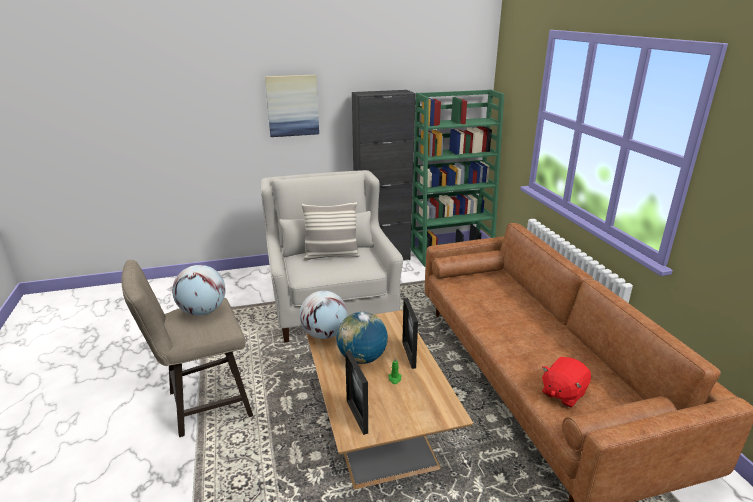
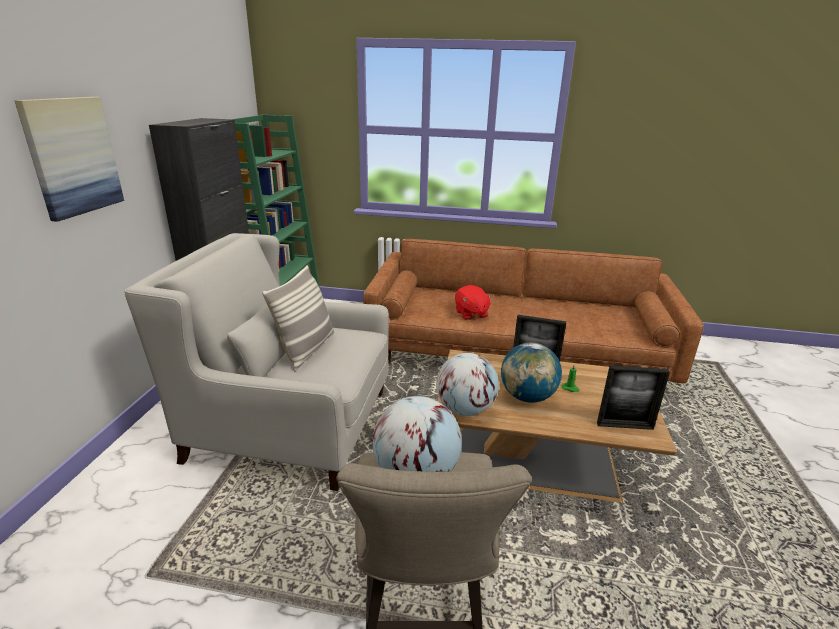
camera: 65 degrees left, 0 degrees up
(563, 393) = (604, 328): red plush toy -> red plush toy (471, 314)

